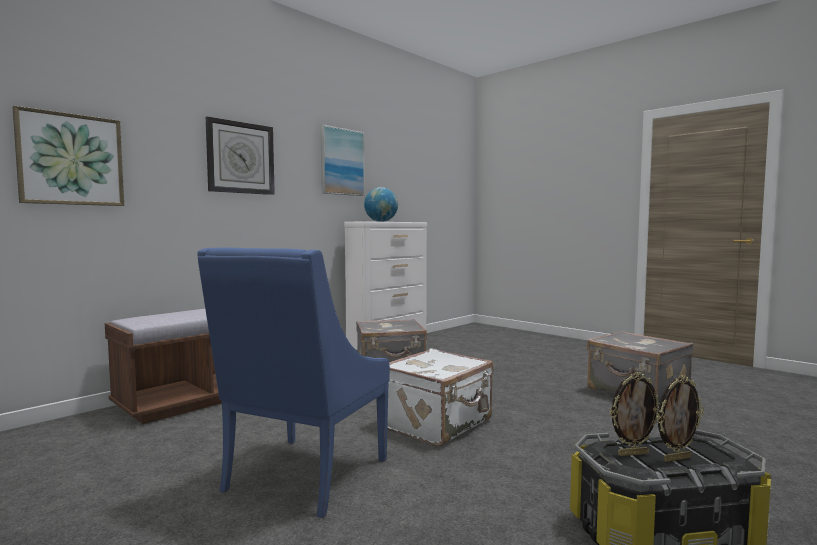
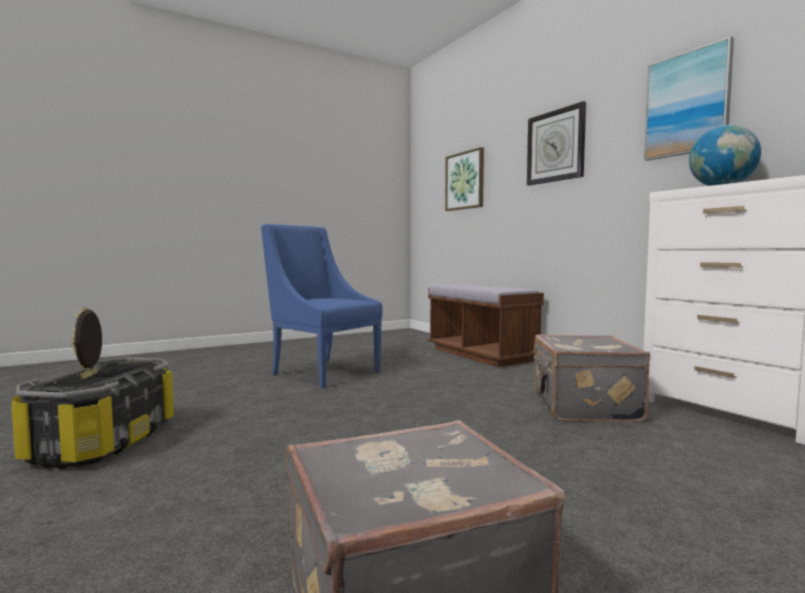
camera: 105 degrees right, 0 degrees up
(437, 424) = (376, 408): white suitcase -> none
(632, 454) = (123, 369): picture frame -> none

